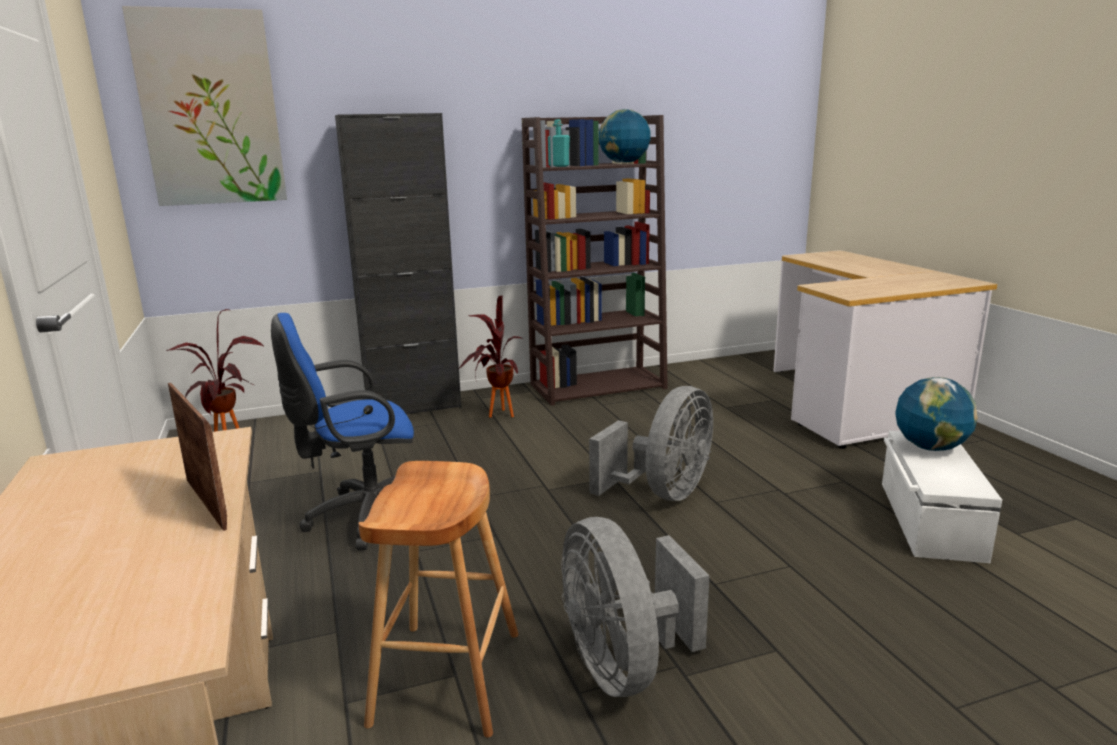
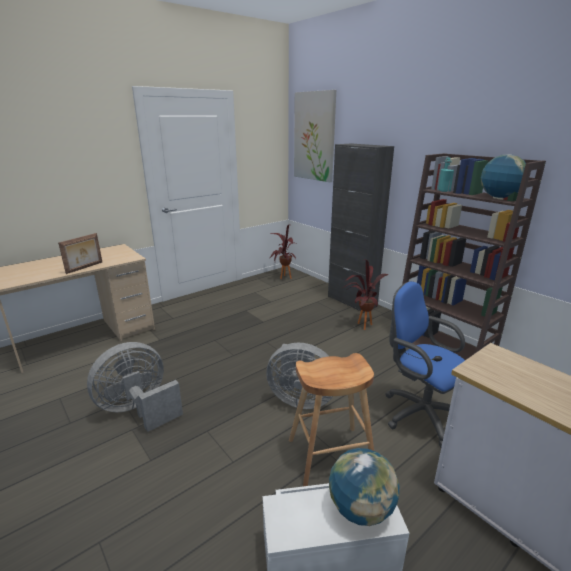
camera: 70 degrees right, 5 degrees up
(364, 517) = (237, 322): blue office chair -> blue office chair (418, 413)
(447, 676) = (134, 368): brown stool -> brown stool (331, 455)

